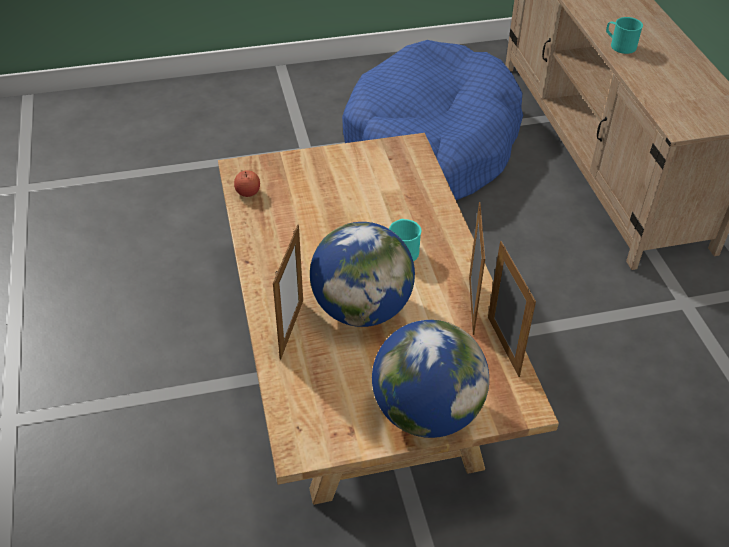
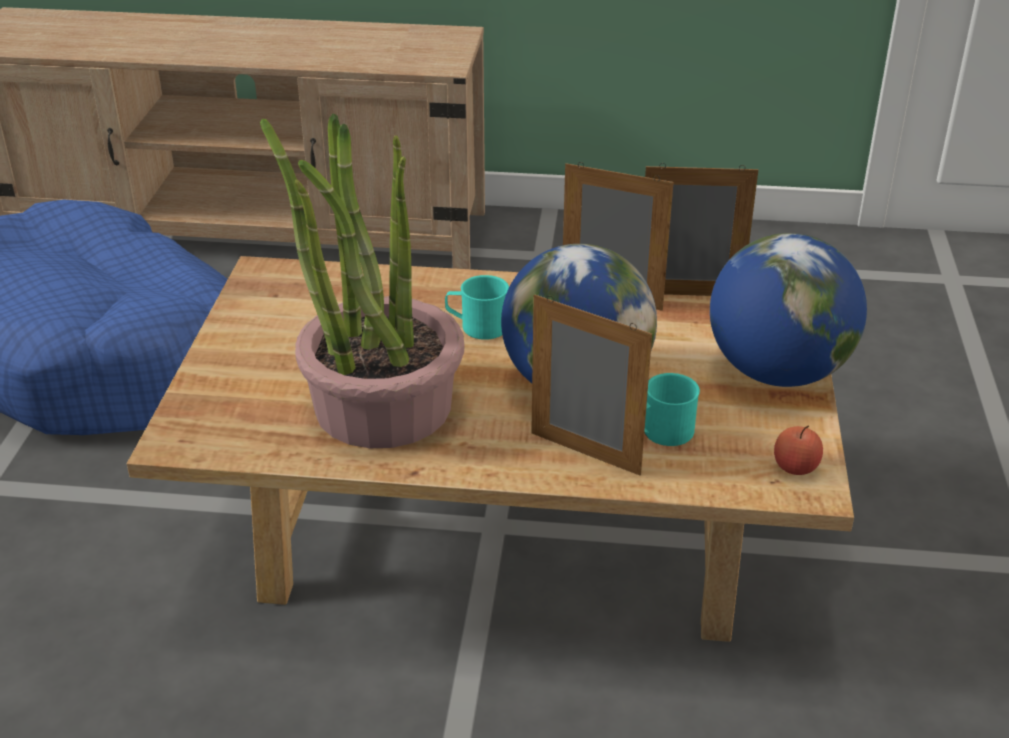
camera: 70 degrees left, 10 degrees down
(248, 192) = (245, 443): apple -> apple (795, 467)
(302, 231) = (381, 405): none -> potted plant
(619, 45) = (255, 54): turquoise mug -> turquoise mug (660, 433)

